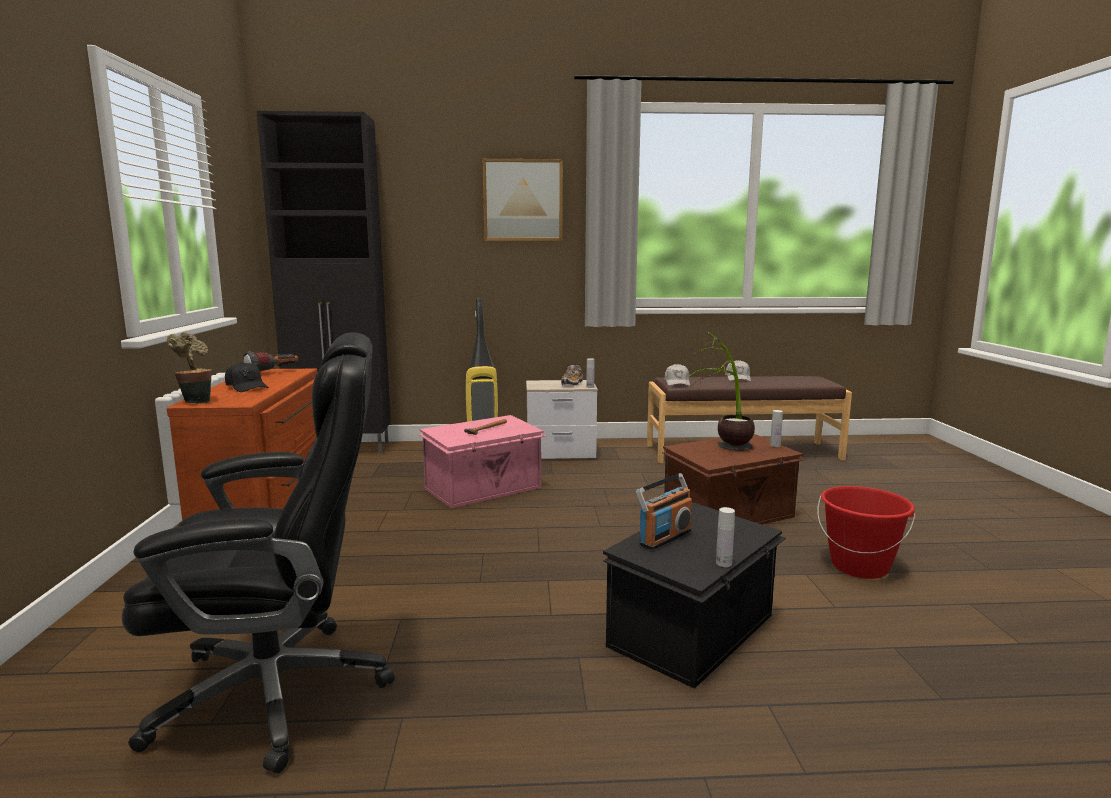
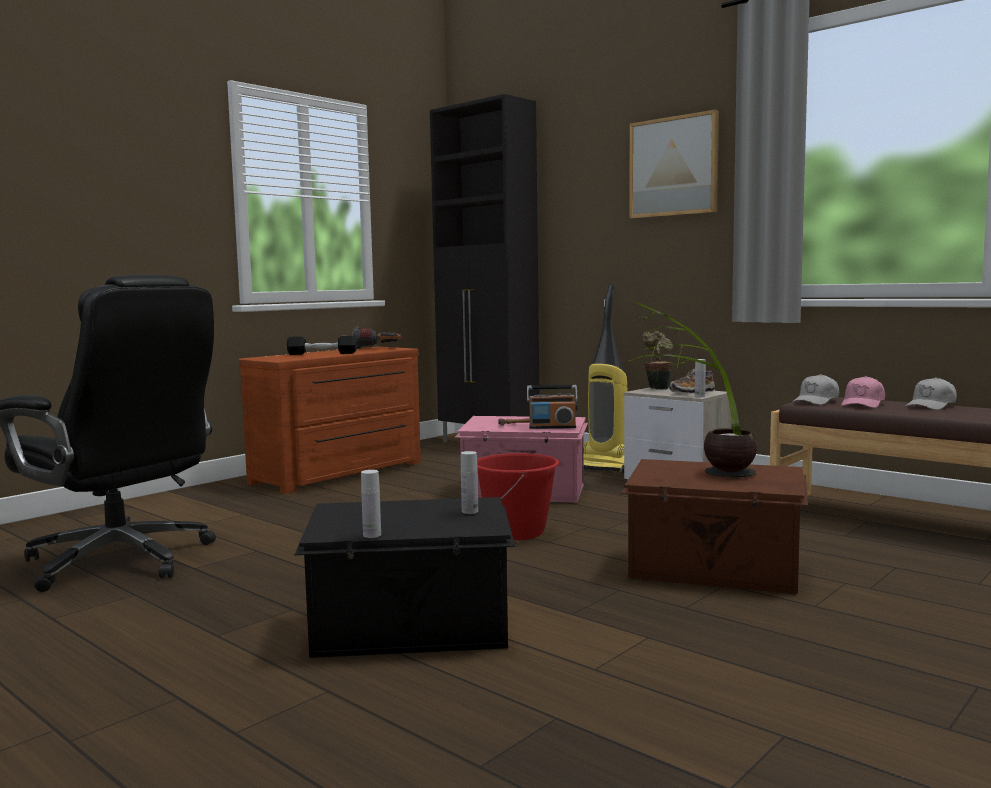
camera: 45 degrees right, 5 degrees down
(195, 401) = (261, 357): potted plant -> potted plant (657, 388)
(246, 387) = (322, 353): black cap -> black dumbbell
(664, 537) = (384, 508): radio -> radio (552, 427)
(706, 381) = (863, 404): none -> pink cap
(775, 445) = (787, 481): white bottle -> white bottle (470, 511)
(859, 567) = (737, 655): red bucket -> red bucket (517, 532)

